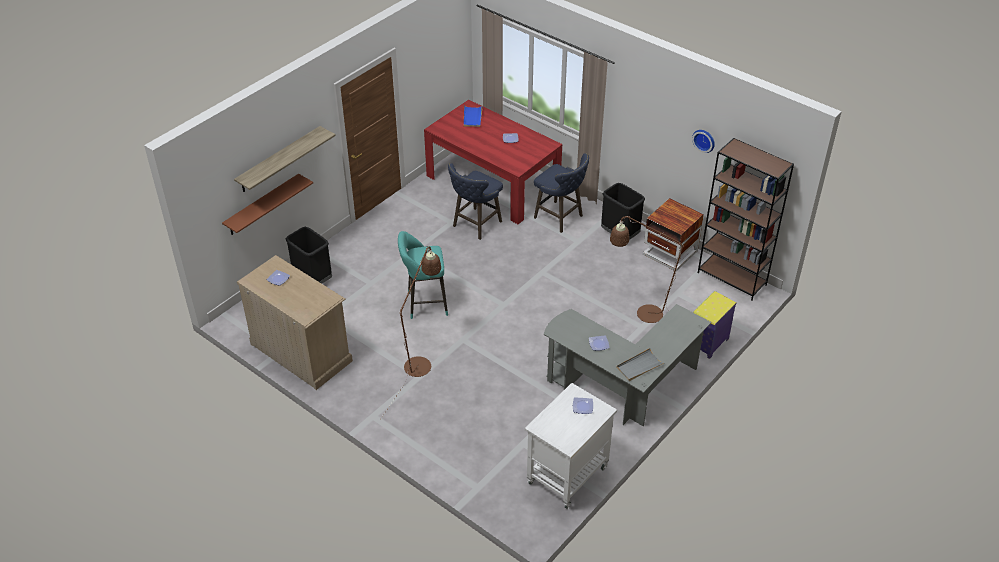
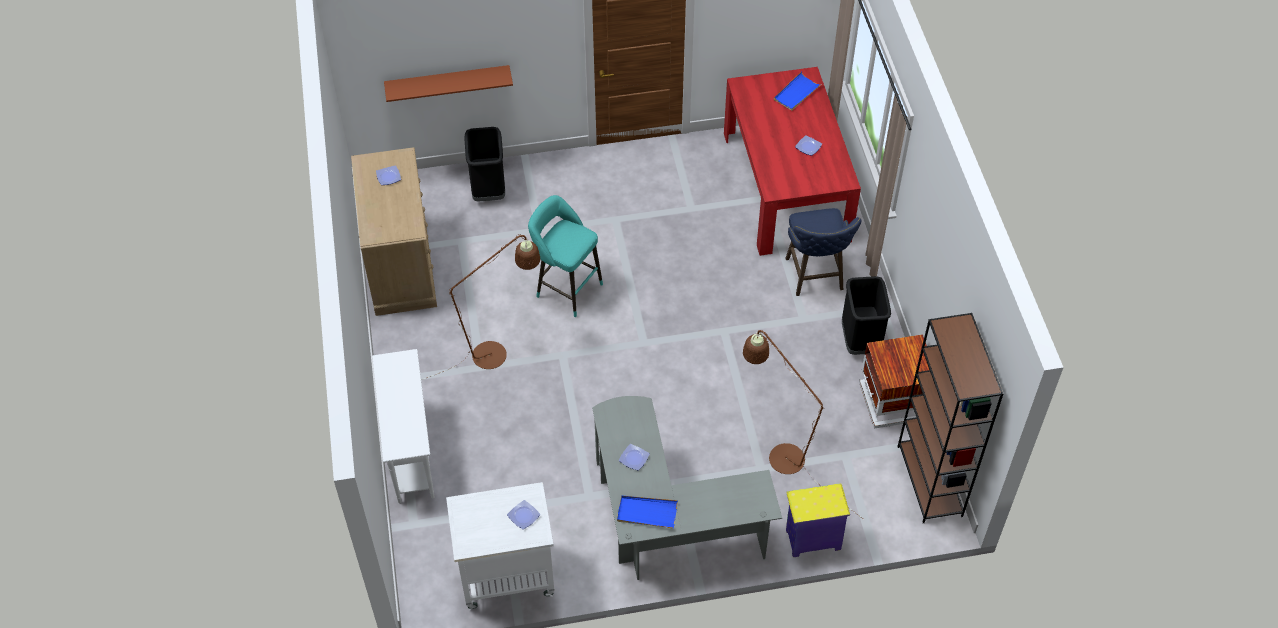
camera: 40 degrees right, 10 degrees up
(279, 160) = (480, 41): shelf -> none
(427, 449) = (409, 451): none -> white console table
(475, 225) = (713, 227): blue stool -> none
(639, 366) = (647, 513): grey tray -> blue tray
(704, 140) = (957, 292): wall clock -> none

